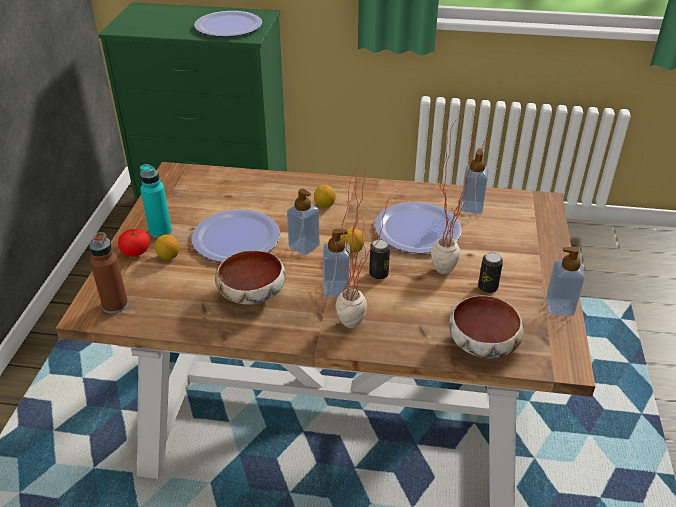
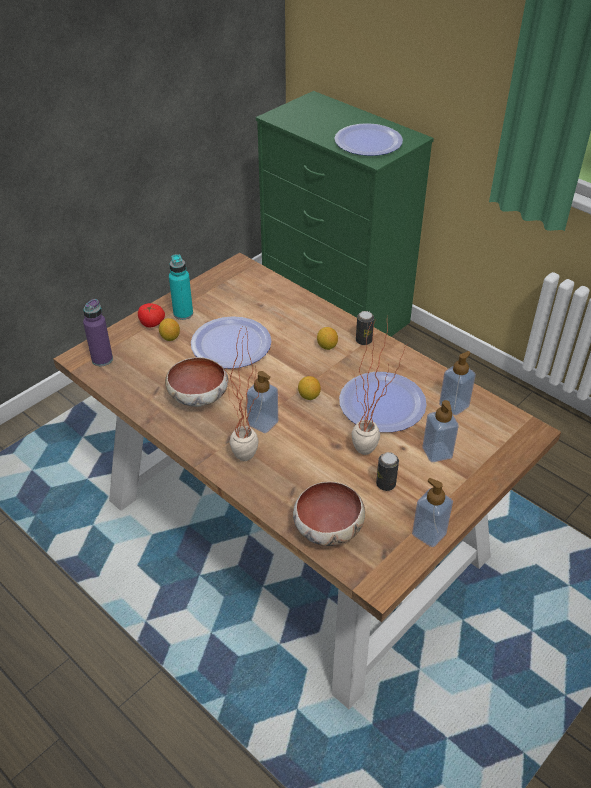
camera: 35 degrees right, 5 degrees up
(115, 305) = (102, 359): brown bottle -> purple bottle
(304, 246) = (274, 375): soap dispenser -> soap dispenser (437, 452)
(378, 274) = (308, 427): can -> can (363, 340)

